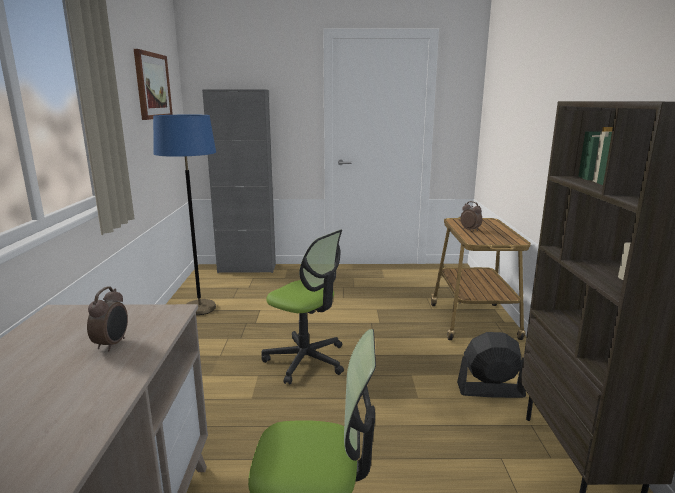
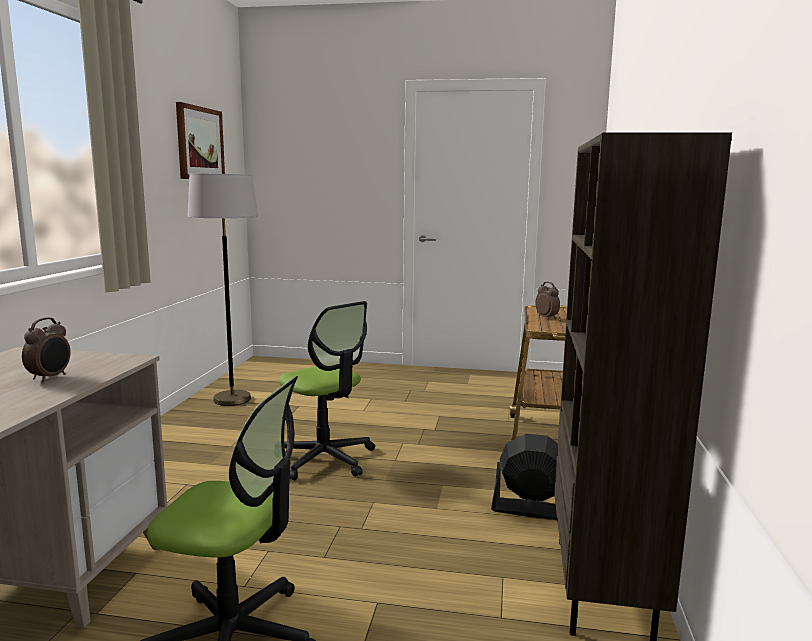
camera: 10 degrees right, 5 degrees down
(200, 308) = (232, 399): blue floor lamp -> grey floor lamp
(247, 268) = (306, 364): grey cabinet -> none

